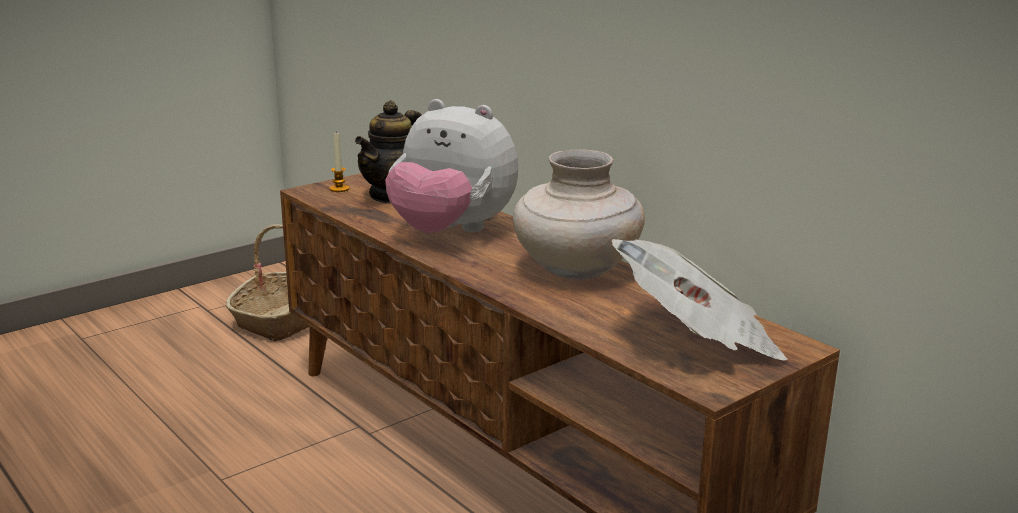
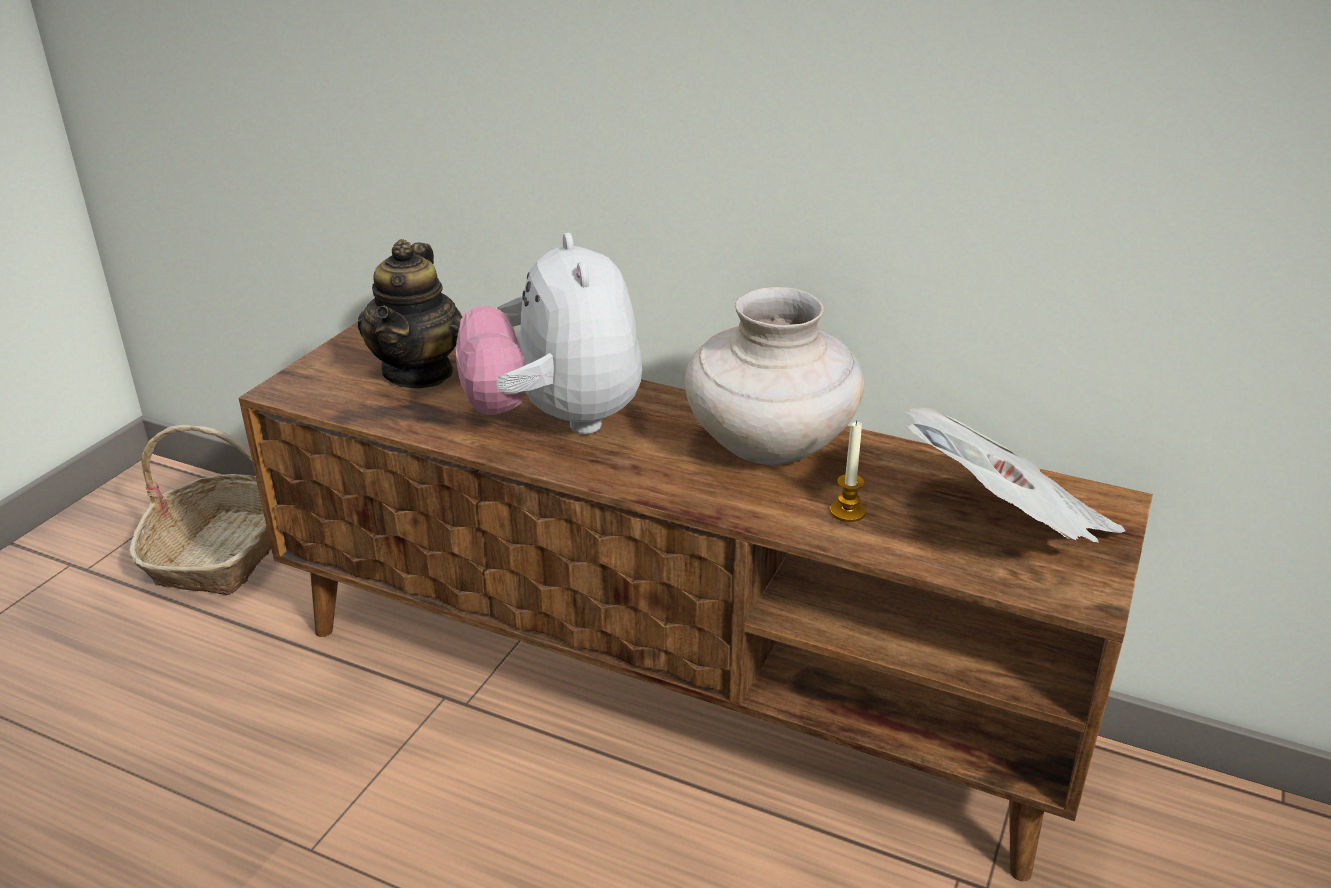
camera: 25 degrees left, 10 degrees up
(339, 189) = (327, 376): candle -> candle (847, 511)
(451, 232) = (556, 420): plush toy -> plush toy turned 75 degrees clockwise

